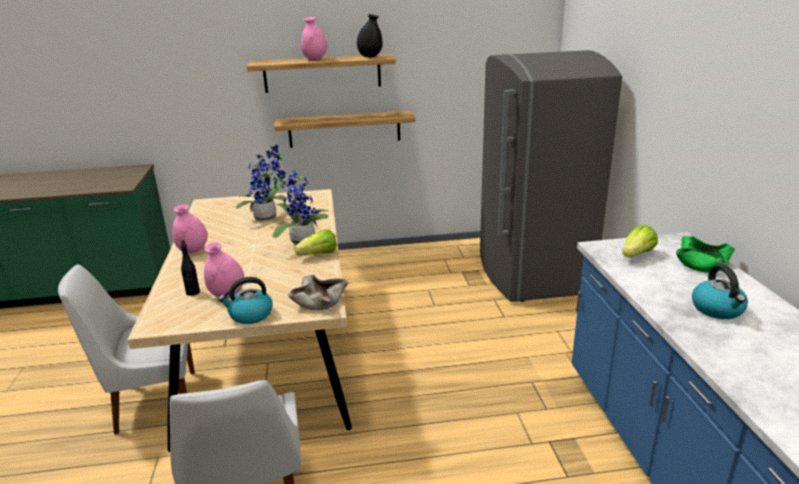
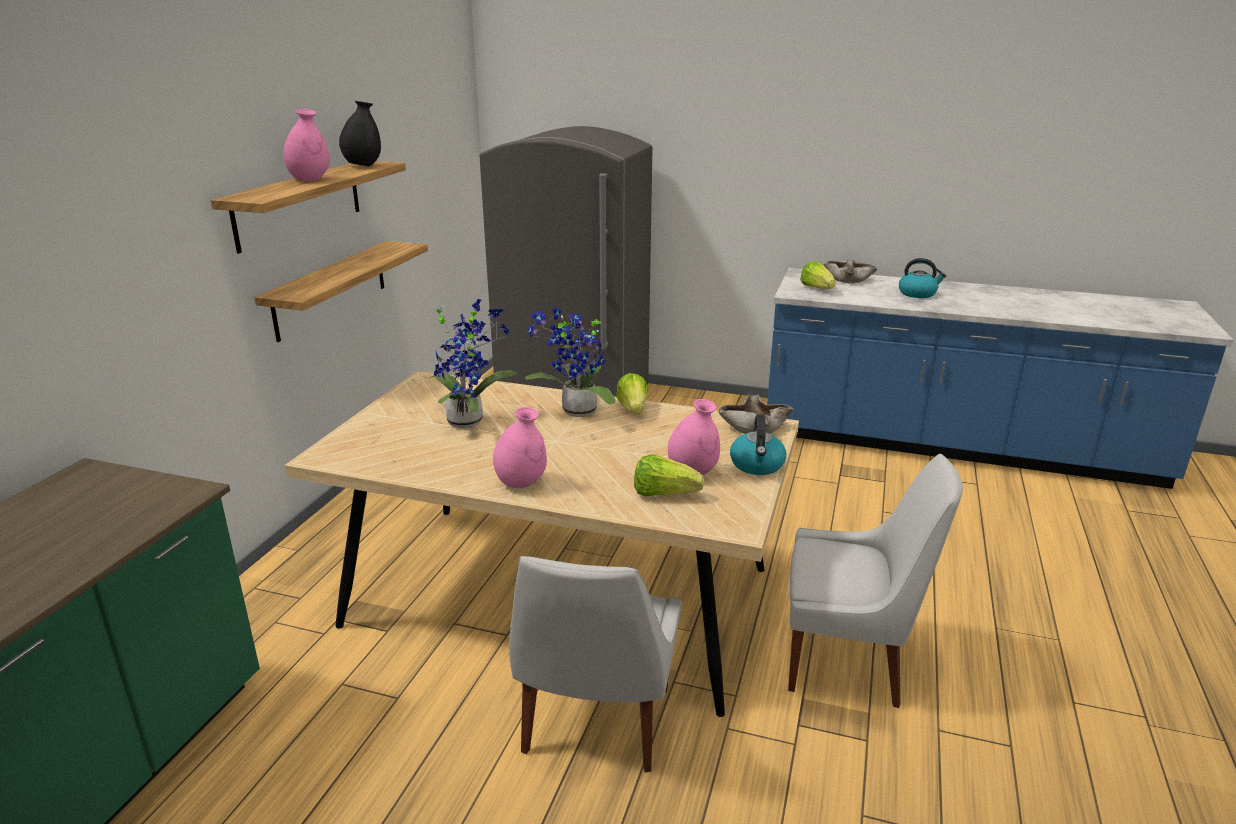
camera: 65 degrees left, 0 degrees up
(193, 292) = (664, 494): black bottle -> lettuce
(702, 264) = (848, 279): green bowl -> beige bowl

